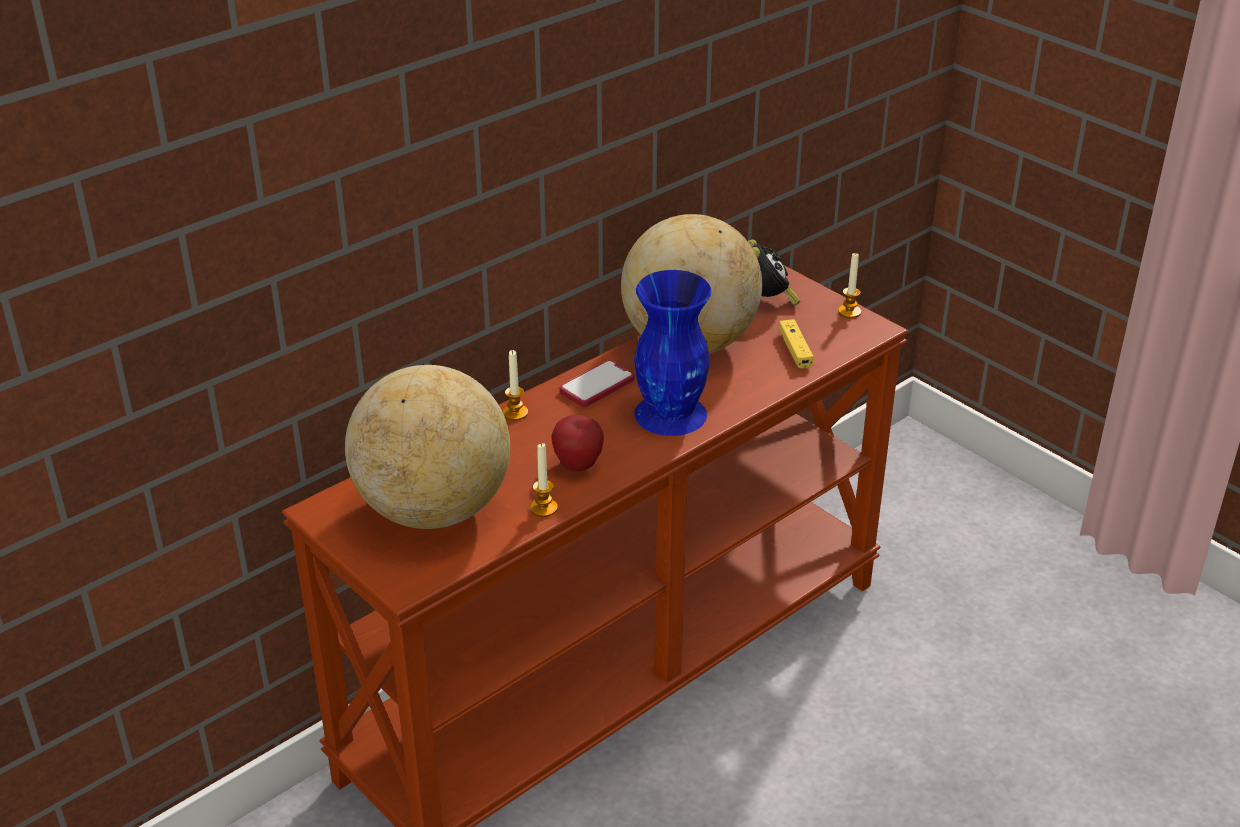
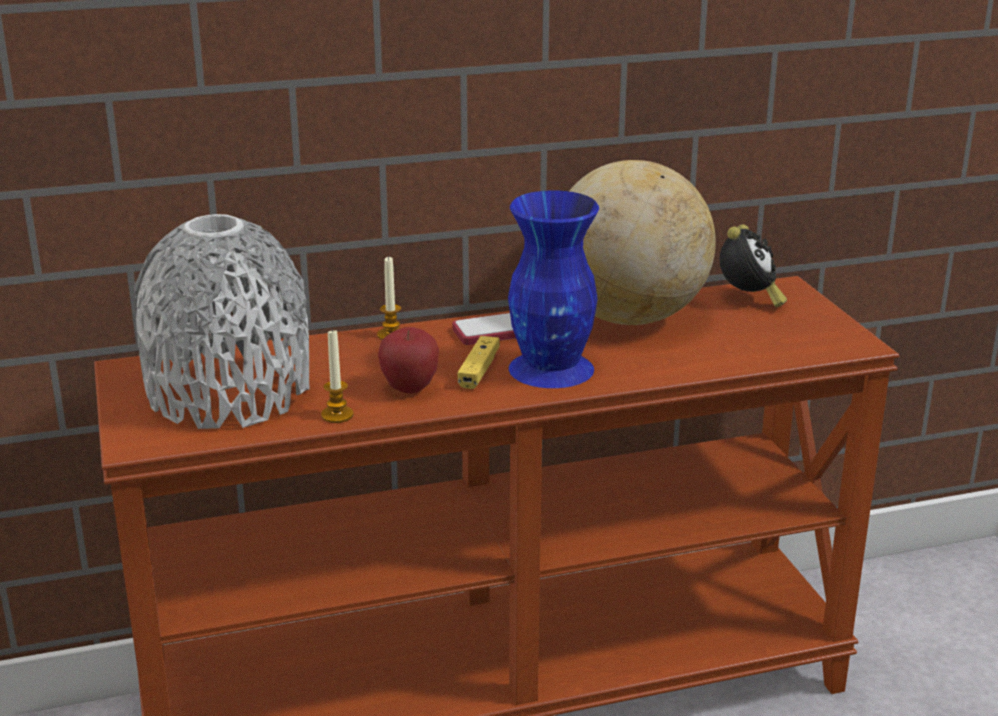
camera: 25 degrees right, 10 degrees down
(434, 510) = (229, 392): globe -> grey vase
(795, 350) = (744, 344): yellow game controller -> yellow game controller (479, 370)
(849, 312) = (839, 325): candle -> none

